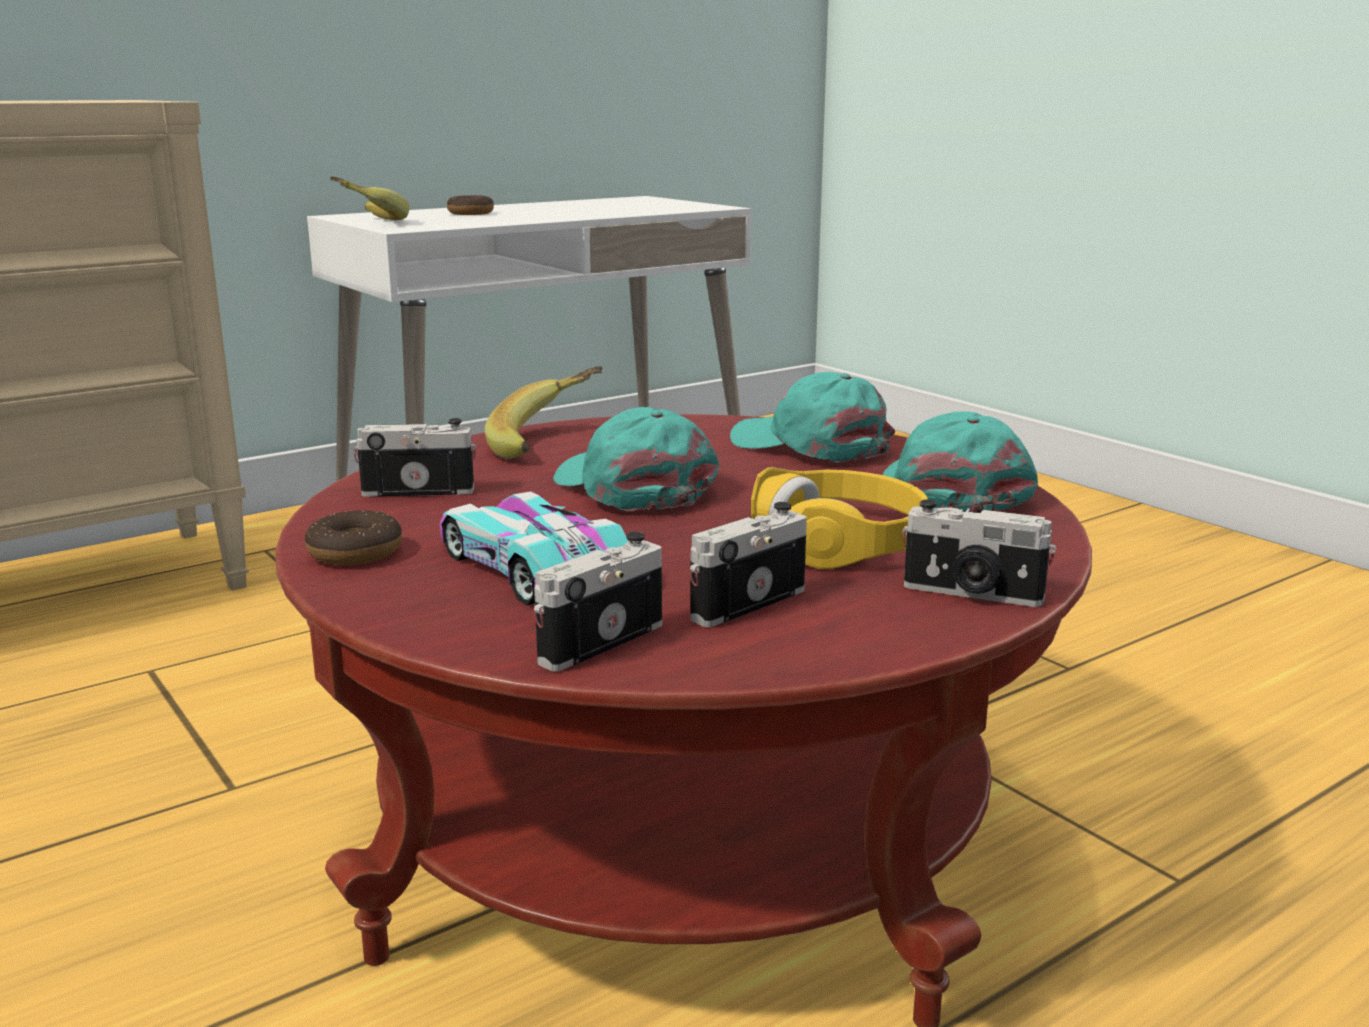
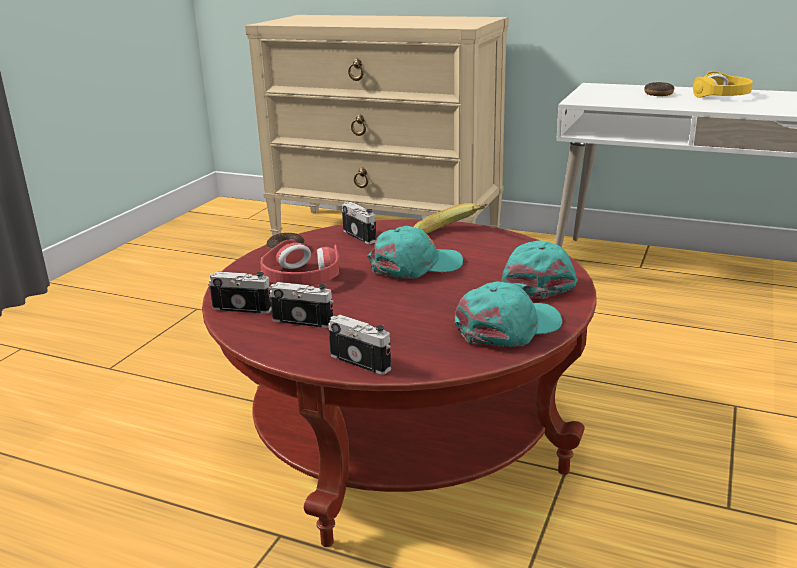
camera: 60 degrees right, 5 degrees up
(366, 223) = (581, 93): banana -> none
(532, 567) = (301, 278): toy car -> red headphones
(633, 487) = (415, 266): turquoise cap -> turquoise cap turned 45 degrees clockwise
(841, 540) = (400, 320): yellow headphones -> yellow headphones (722, 95)
(972, 594) = (361, 361): camera -> camera turned 135 degrees clockwise

